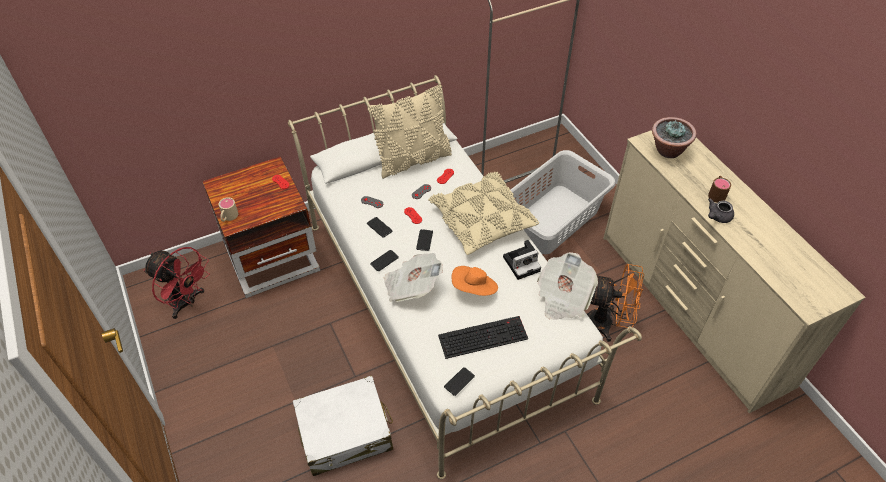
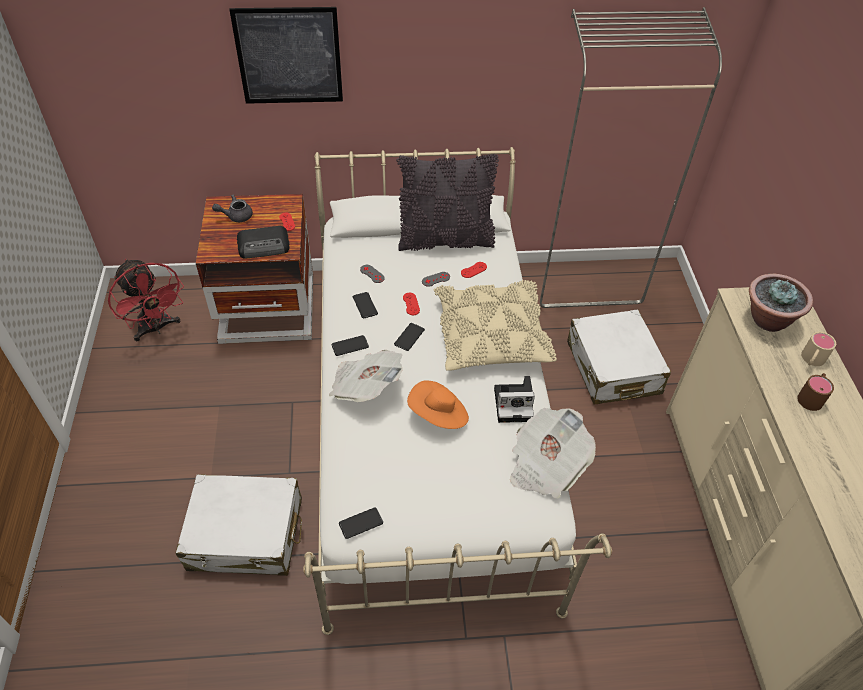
camera: 20 degrees right, 0 degrees up
(228, 217) = (211, 243): beige mug -> beige mug (811, 360)
(258, 51) = (289, 56): none -> picture
(273, 206) = (264, 246): none -> radio
(413, 160) = (445, 240): beige pillow -> black pillow
(483, 336) = (419, 477): keyboard -> none
(553, 219) = (612, 368): grey laundry basket -> white suitcase
(607, 323) = (621, 520): orange fan -> none
(717, 217) = (797, 429): grey teapot -> grey teapot (236, 216)

